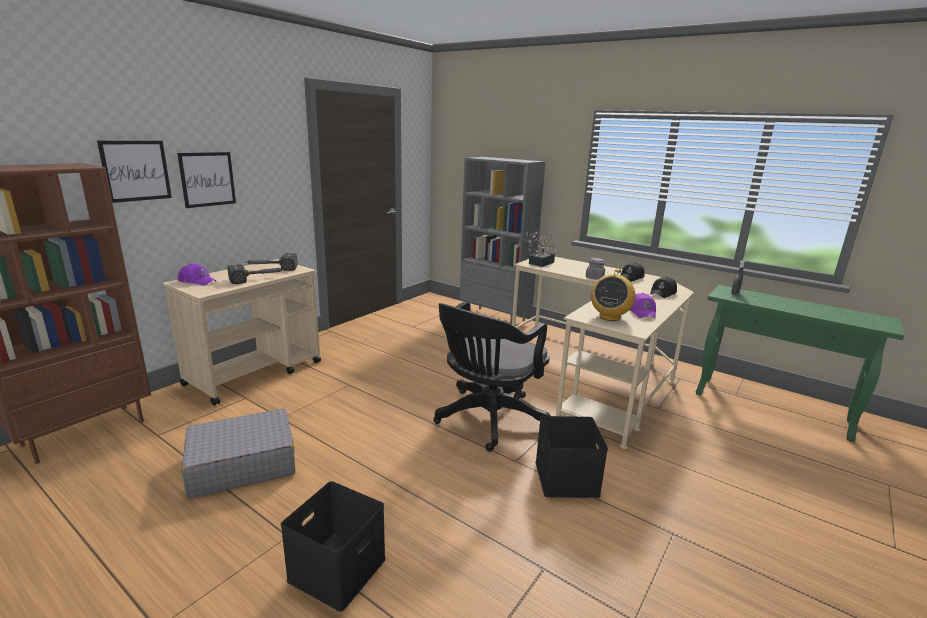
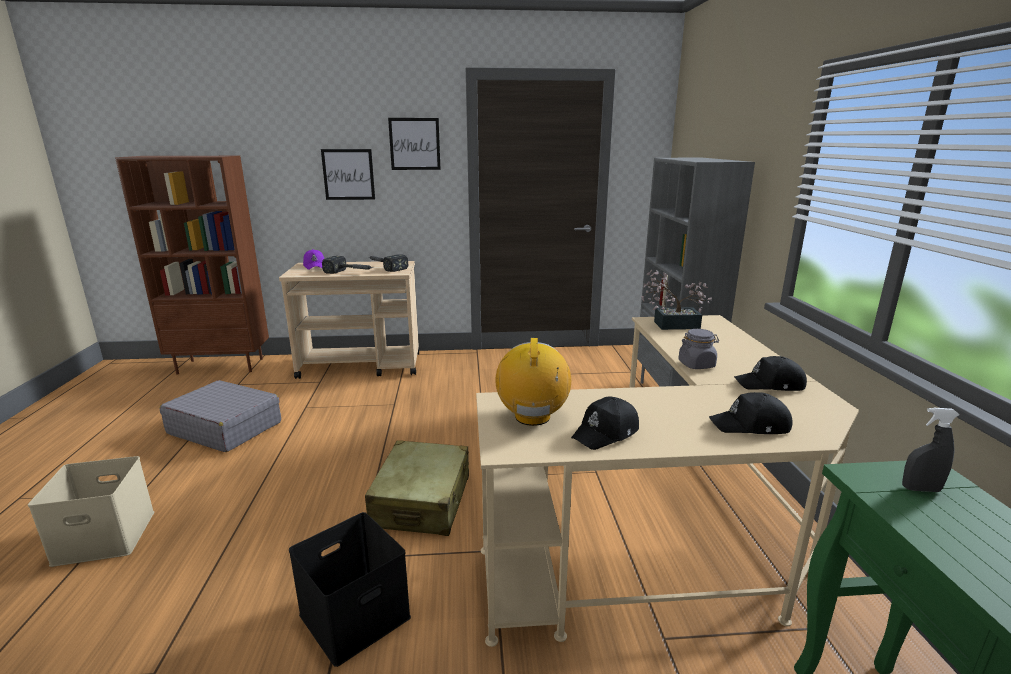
camera: 50 degrees right, 0 degrees up
(136, 170) = (285, 163): picture -> picture (414, 144)
(337, 571) = (102, 538): black storage box -> beige storage box
(487, 420) = (422, 501): black office chair -> beige suitcase
(609, 317) = (532, 417): radio -> radio turned 105 degrees clockwise
(642, 312) = (606, 433): purple cap -> black cap

